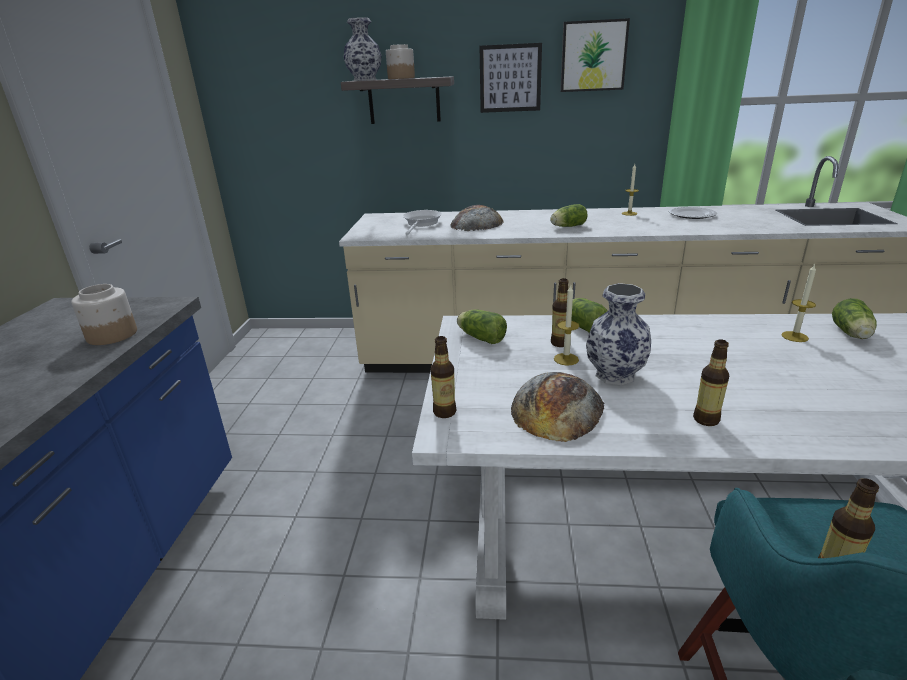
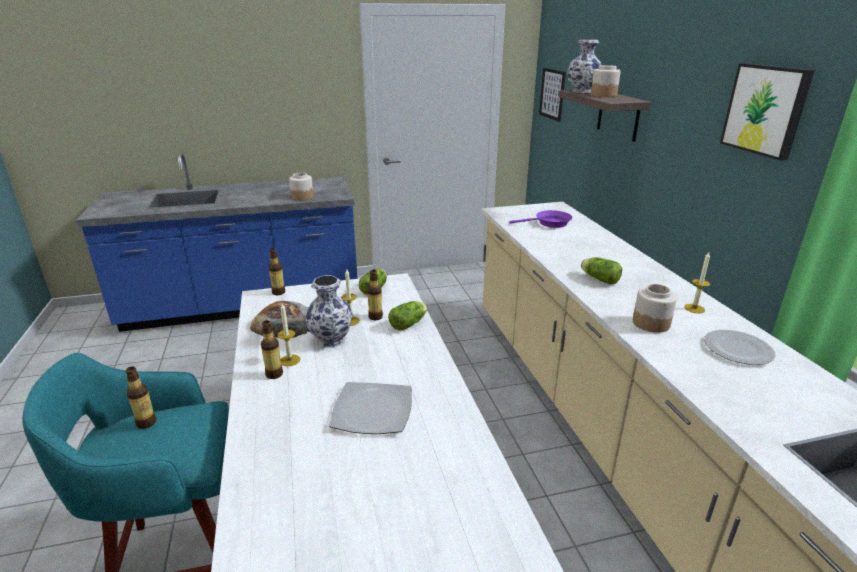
camera: 70 degrees right, 0 degrees up
(422, 224) = (549, 223): white frying pan -> purple frying pan
(476, 223) = (571, 241): bread -> none
(510, 78) = (689, 115): picture -> picture (552, 94)
(653, 225) = (651, 323): none -> jar
(769, 360) = (372, 410): none -> plate
(794, 336) = (429, 431): candle -> candle (290, 360)
(851, 334) = (450, 472): lettuce -> none

